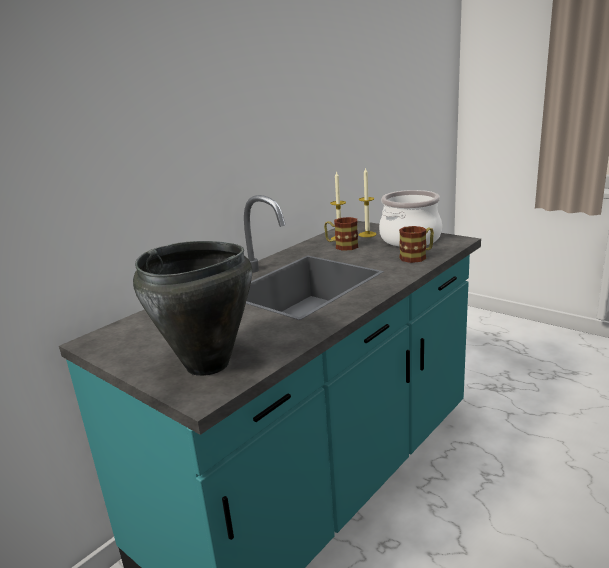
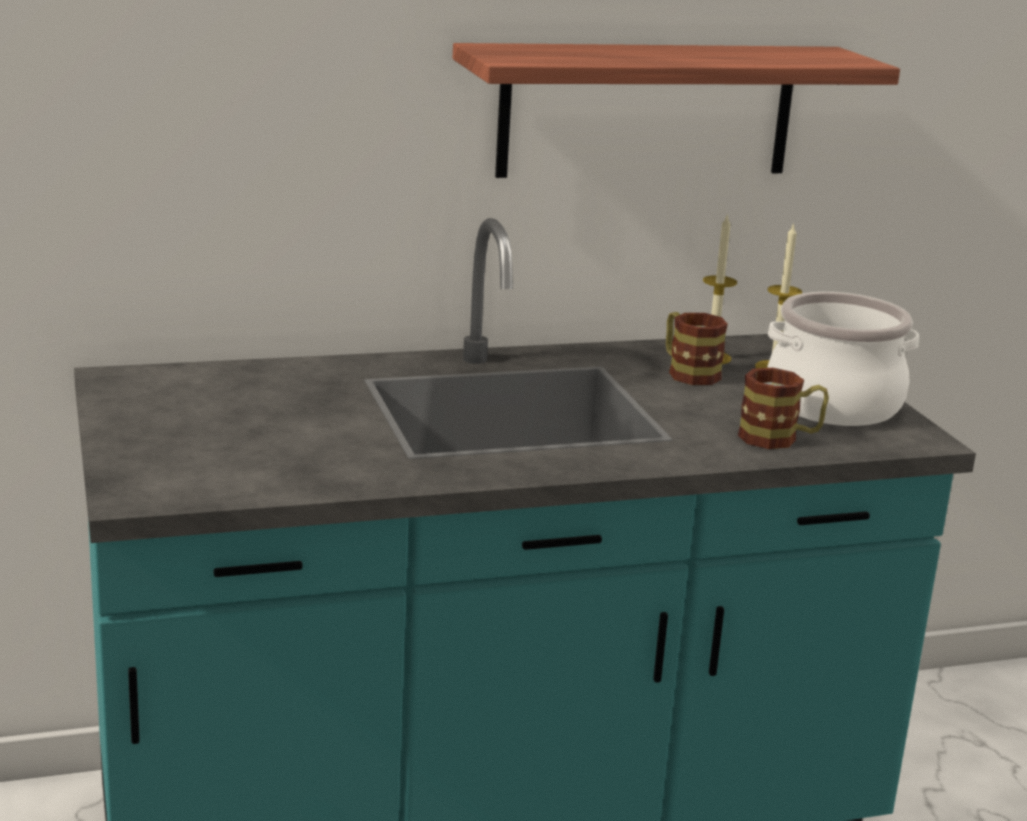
camera: 30 degrees right, 0 degrees up
(207, 365) = (197, 464): black cooking pot -> none
(285, 133) = (647, 110): none -> shelf

